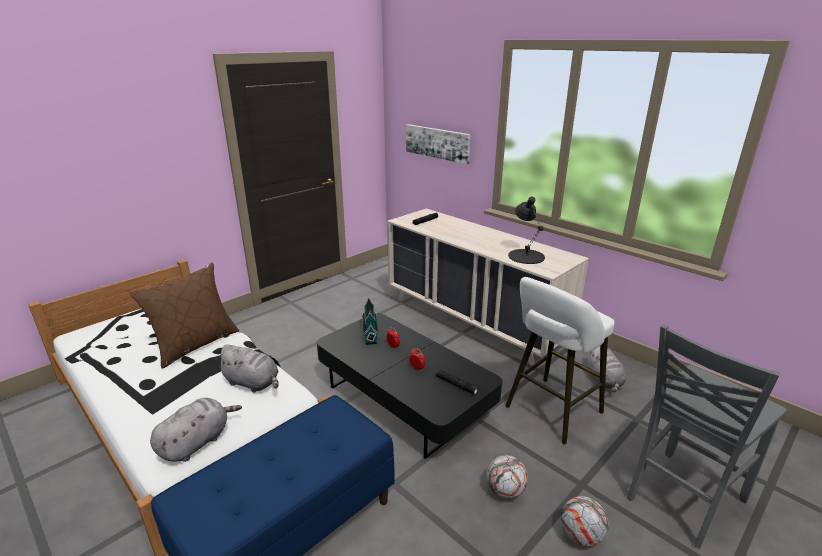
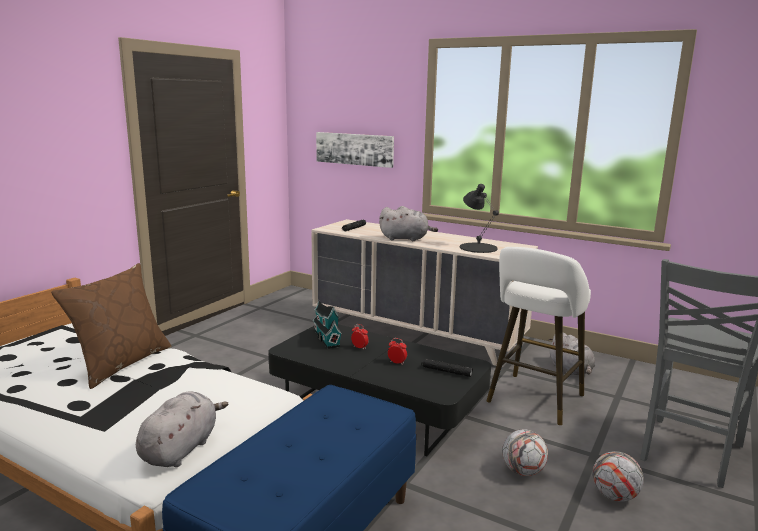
camera: 15 degrees left, 10 degrees down
(253, 383) = (218, 390): grey plush toy -> grey plush toy (406, 239)

